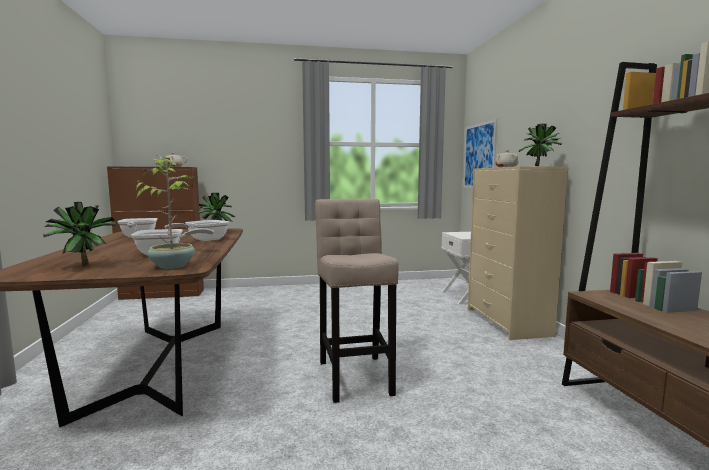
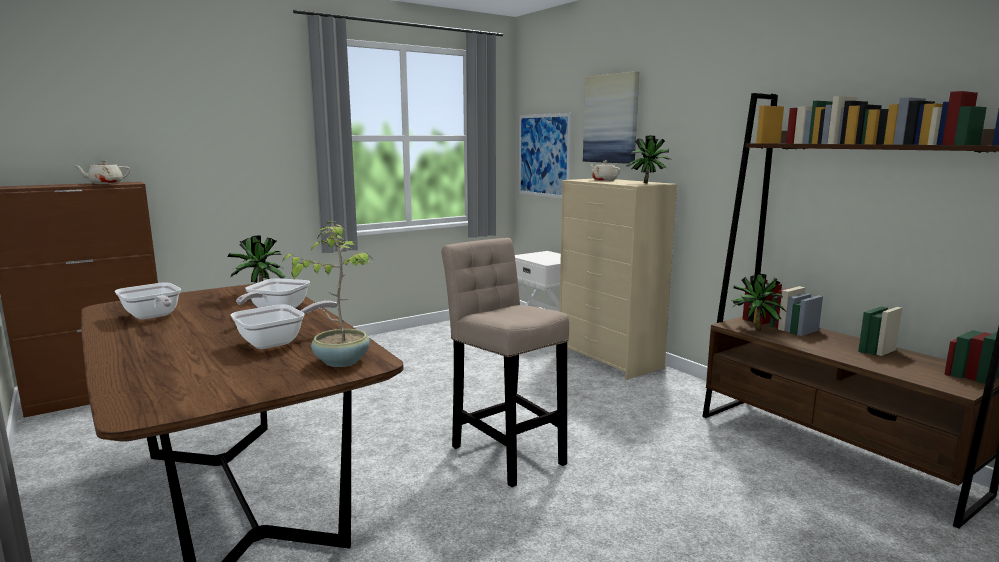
camera: 25 degrees left, 5 degrees up
(82, 265) = (209, 380): potted plant -> potted plant (753, 329)
(523, 118) = (611, 119): none -> picture

